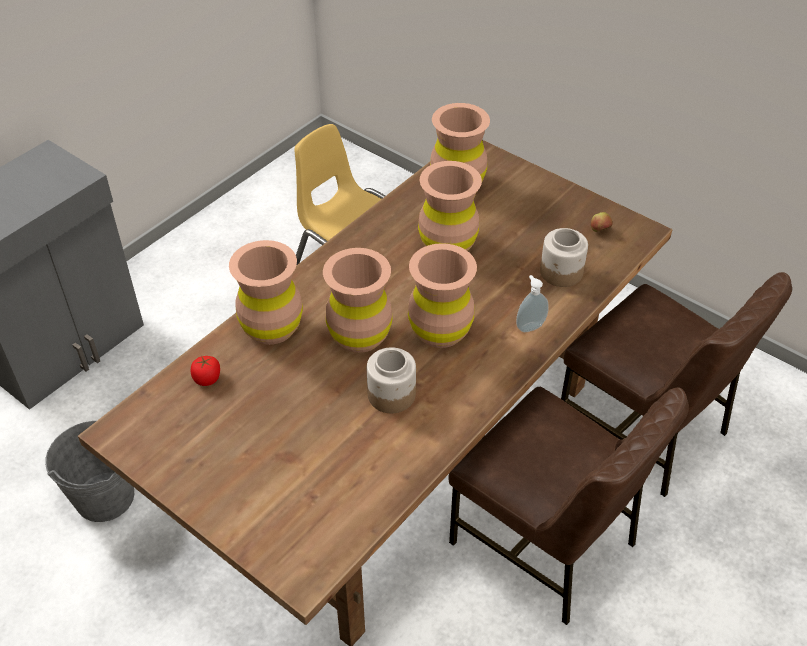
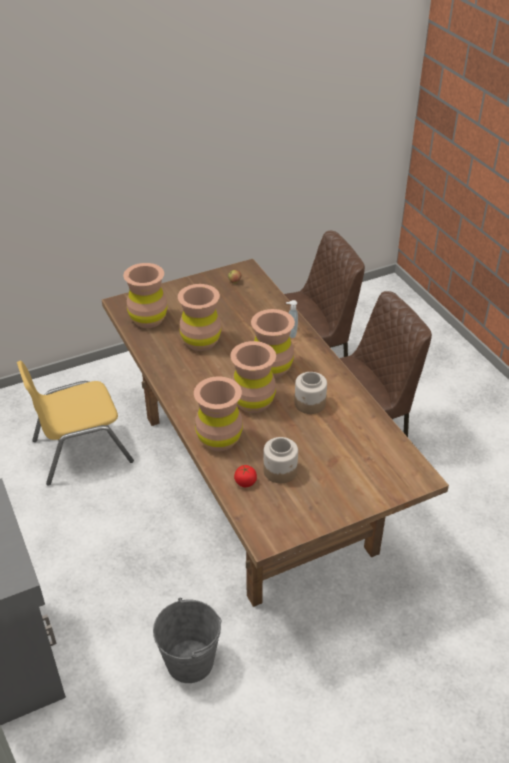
camera: 65 degrees left, 5 degrees down
(561, 272) = (258, 307): jar -> jar (280, 471)

